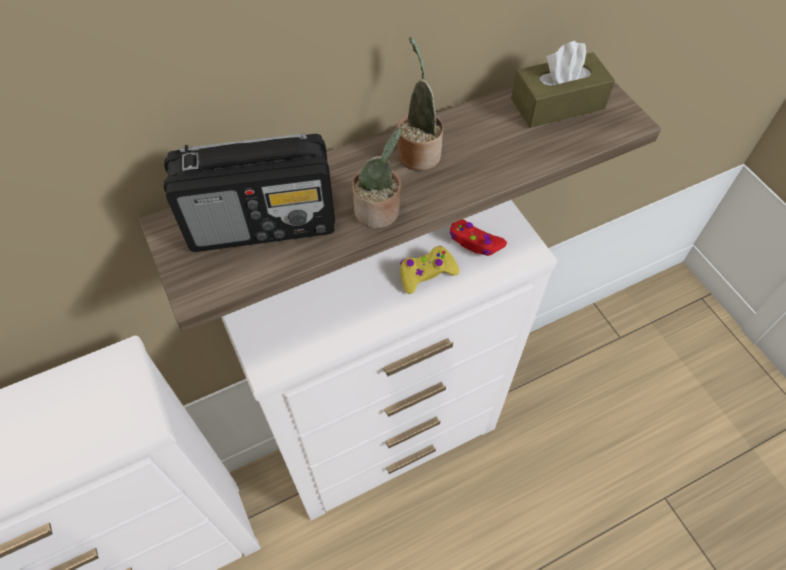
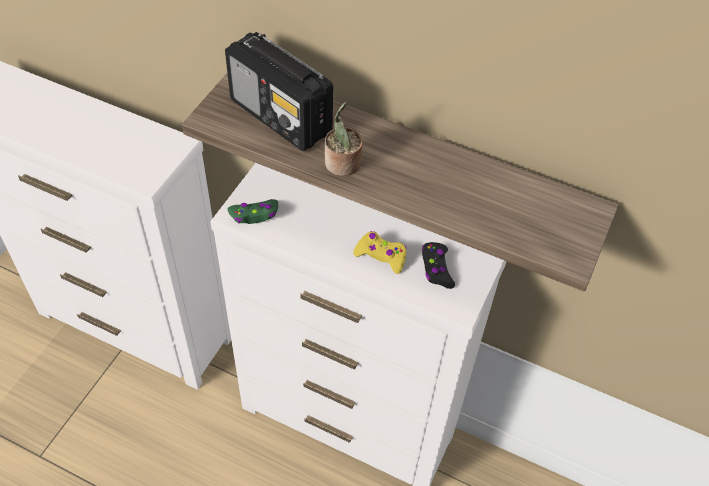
camera: 50 degrees right, 5 degrees down
(285, 347) = (254, 215): none -> green game controller
(418, 152) = (412, 156): potted plant -> none
(475, 242) = (436, 269): red game controller -> black game controller
(557, 104) = (542, 207): brown tissue box -> none

